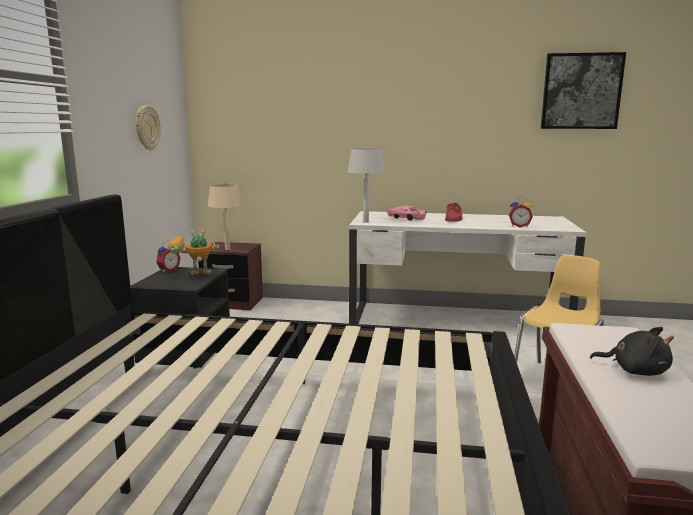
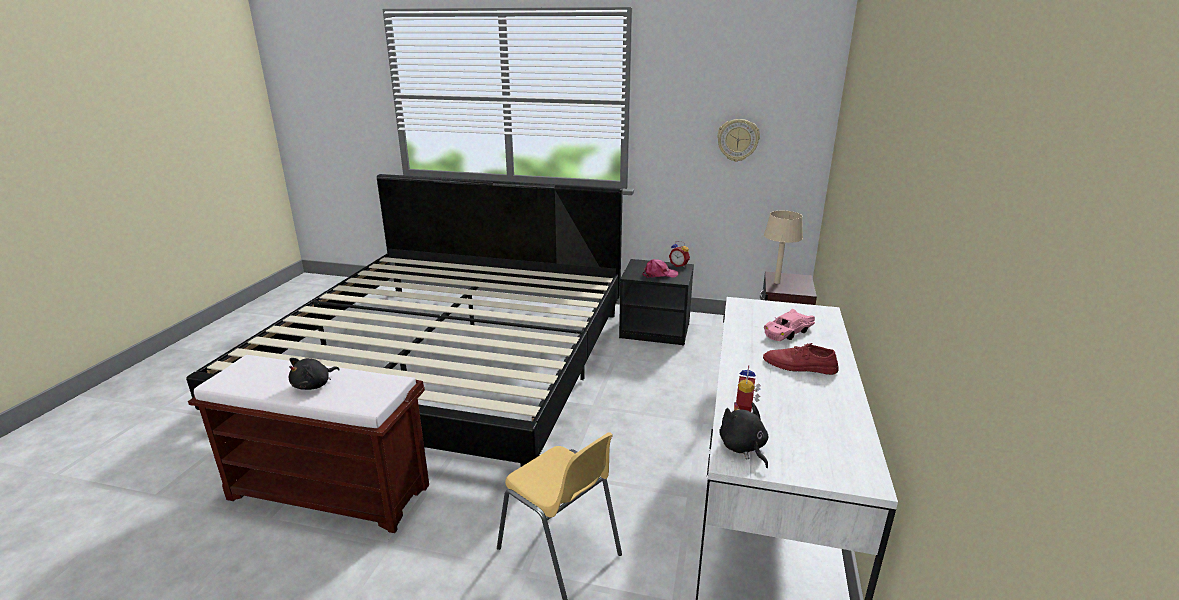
camera: 95 degrees right, 10 degrees up
(192, 277) = (659, 274): toy robot -> pink cap
(366, 222) = (746, 305): grey table lamp -> none
(556, 227) = (743, 448): none -> black plush toy
(581, 91) = (979, 239): picture -> none

